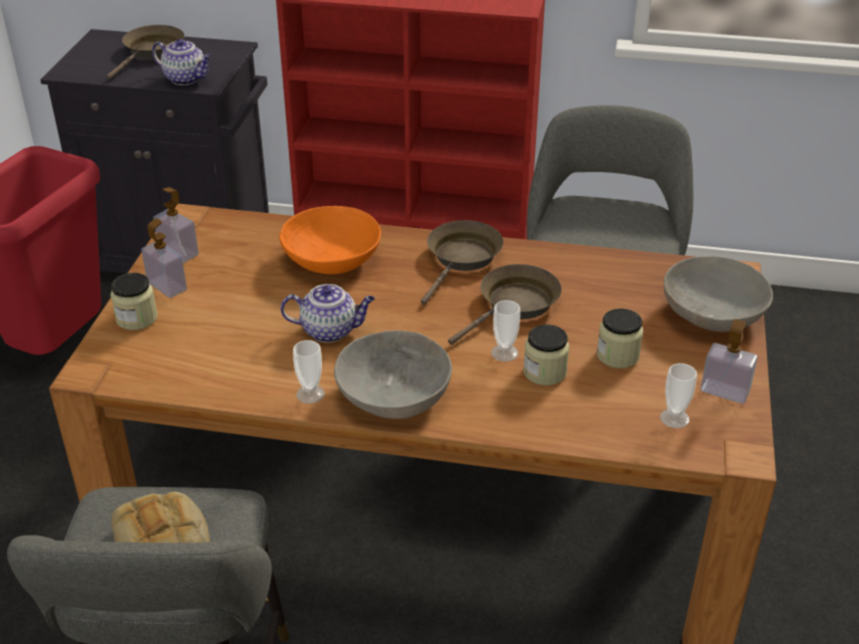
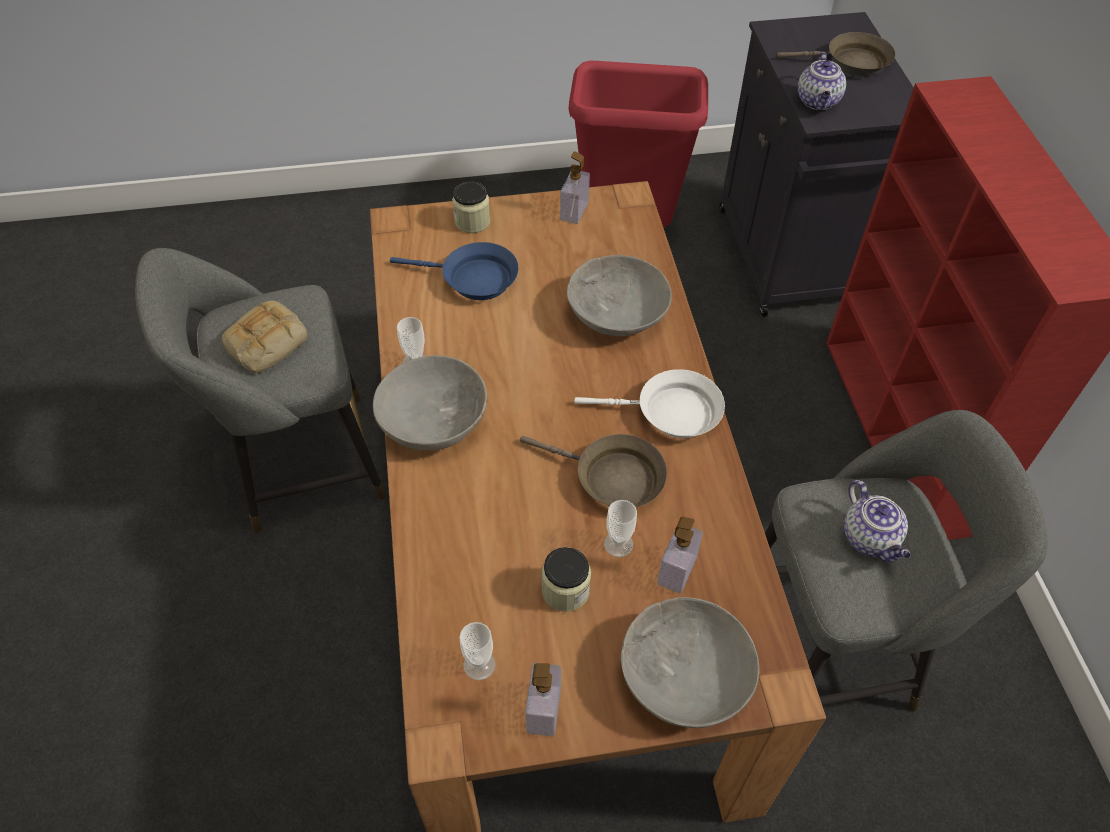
camera: 70 degrees right, 15 degrees up
(167, 286) = (523, 222): soap dispenser -> soap dispenser (677, 570)
(222, 334) = (473, 279): none -> blue frying pan
(330, 330) = (508, 347): teapot -> teapot (870, 539)
(332, 260) = (616, 314): orange bowl -> grey bowl
(462, 259) = (671, 413): brown frying pan -> white frying pan
(504, 353) = (529, 488): cup -> cup (618, 544)
(544, 372) = (511, 530): jar -> none

